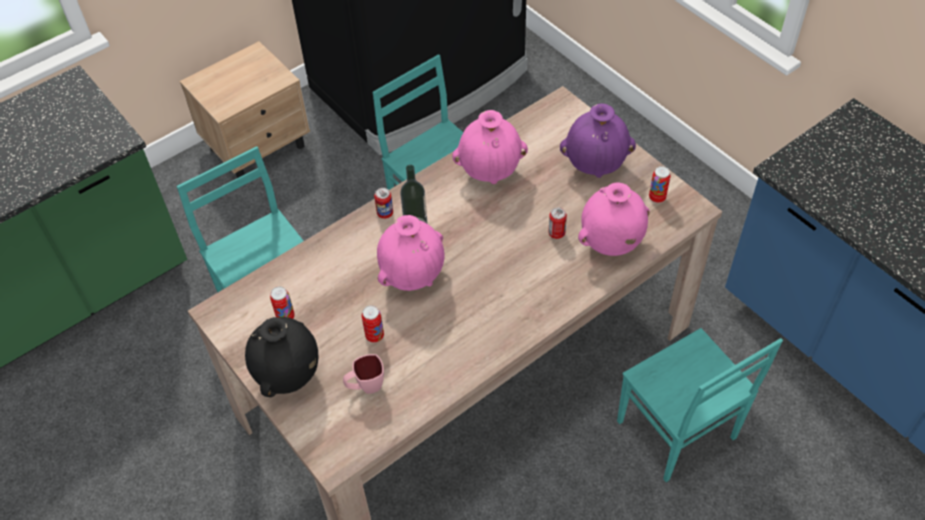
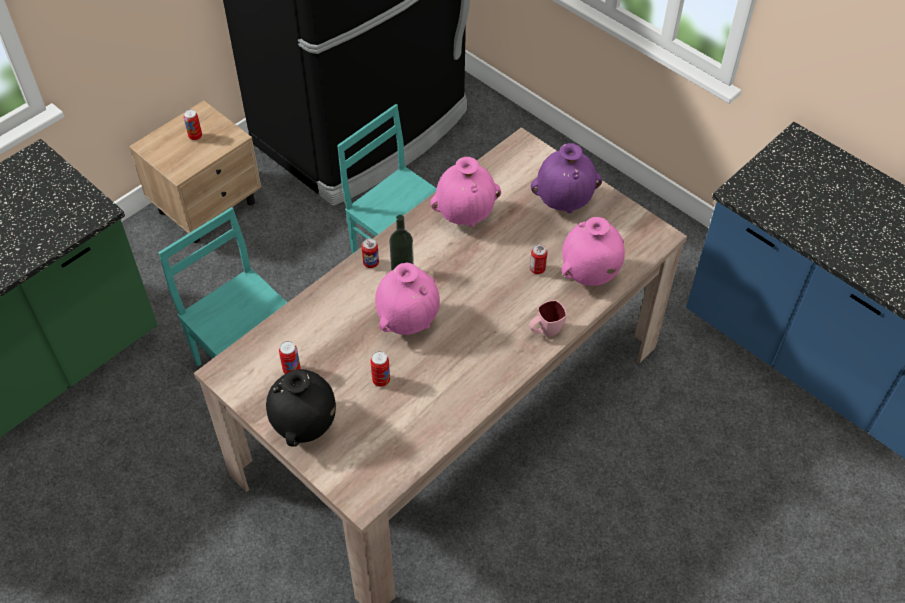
camera: 10 degrees left, 0 degrees up
(365, 387) = (381, 429): pink mug -> pink mug (545, 332)
(657, 197) = (625, 228): can -> can (195, 136)
(676, 432) = (656, 448): turquoise chair -> none

